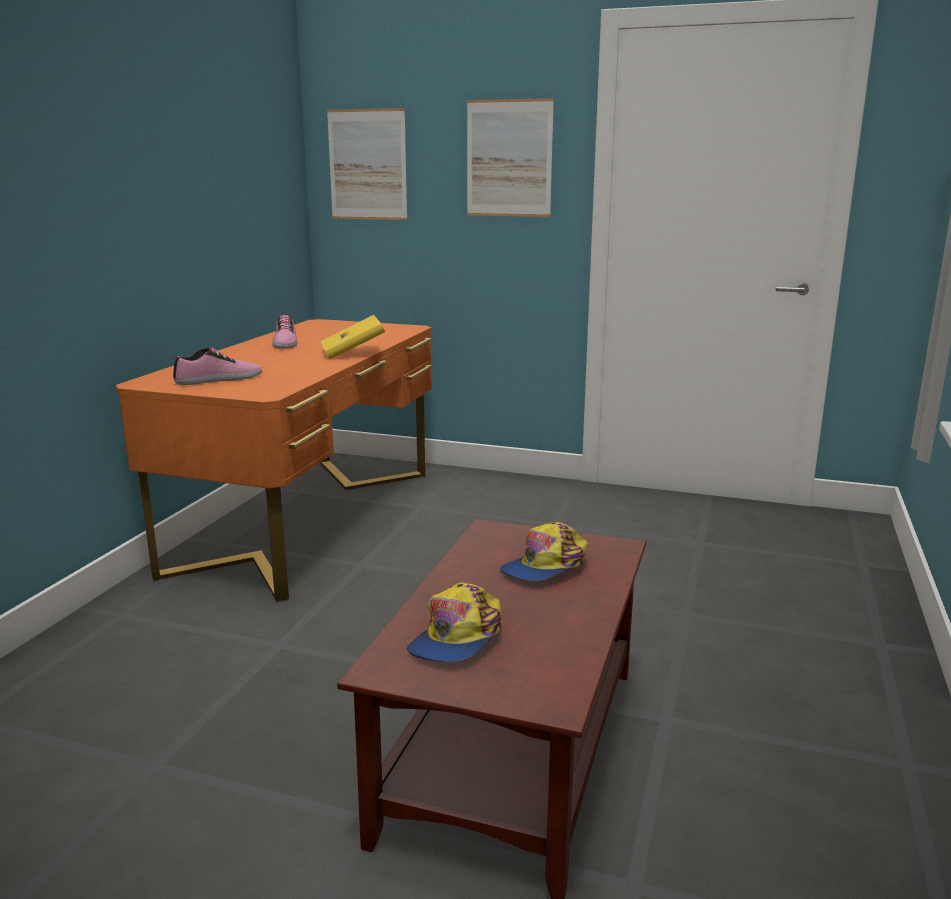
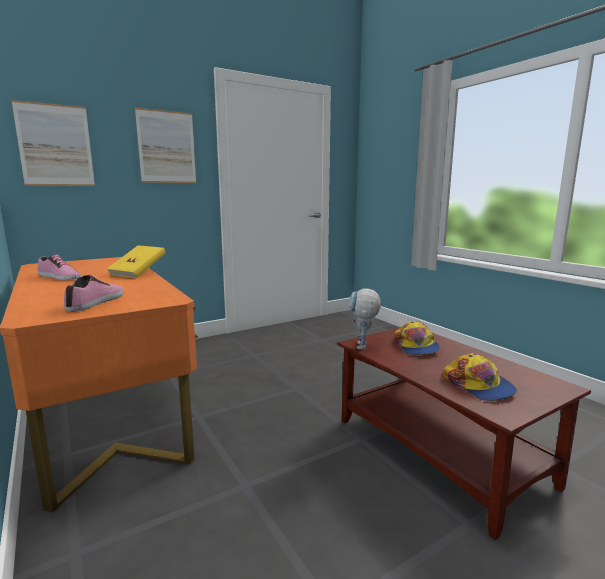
camera: 50 degrees left, 5 degrees down
(477, 538) = (363, 348): none -> toy robot

